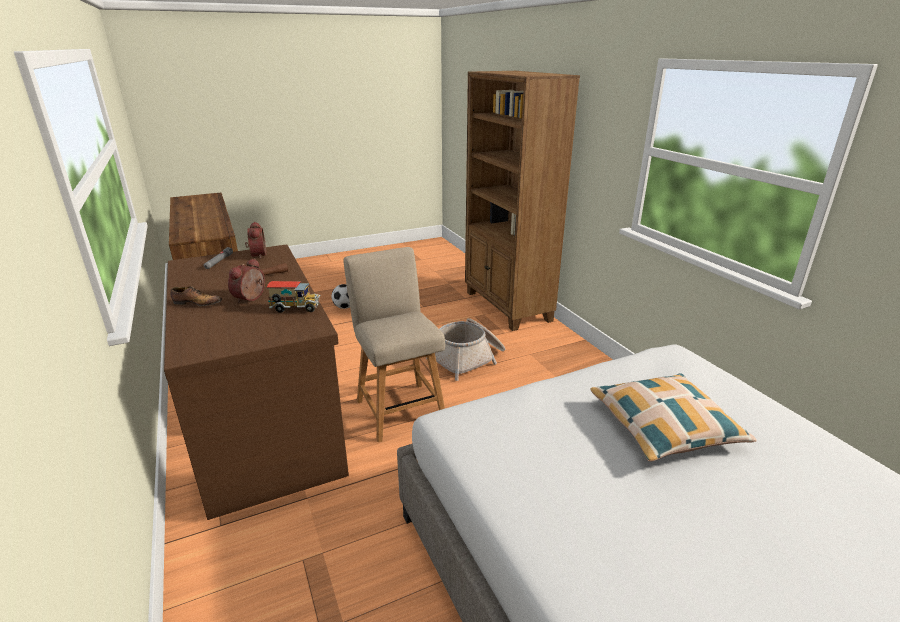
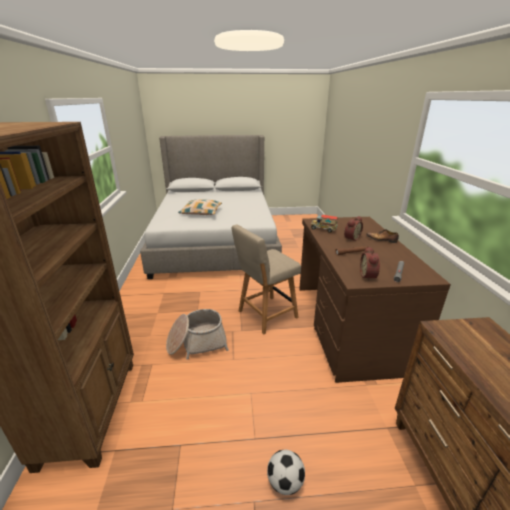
camera: 160 degrees left, 0 degrees up
(399, 408) = (265, 315): beige chair -> beige chair turned 60 degrees clockwise

